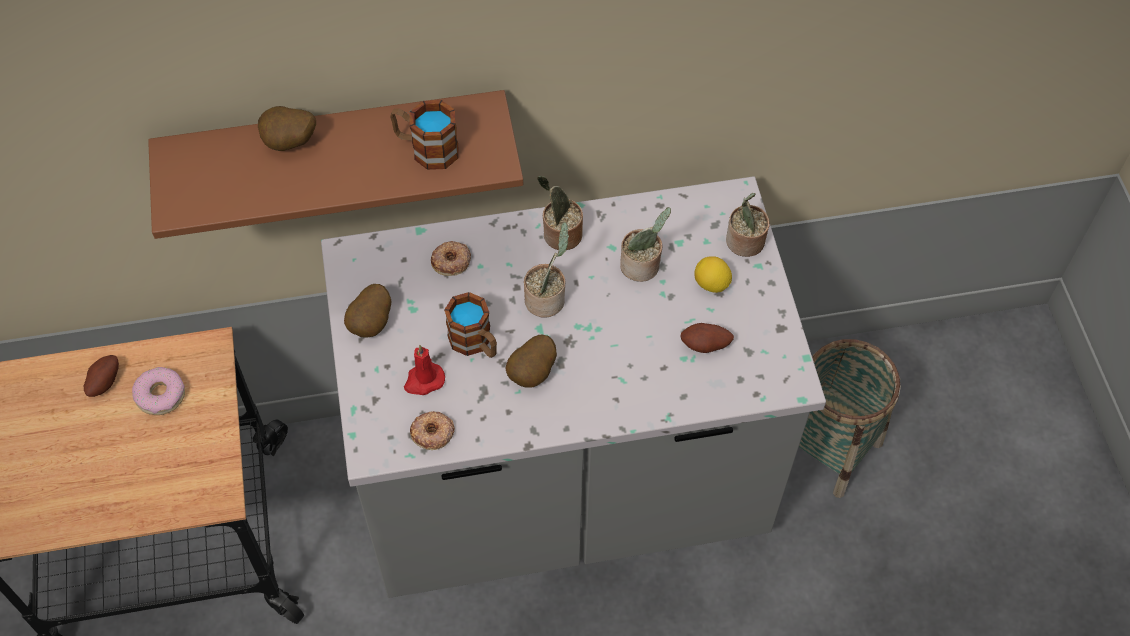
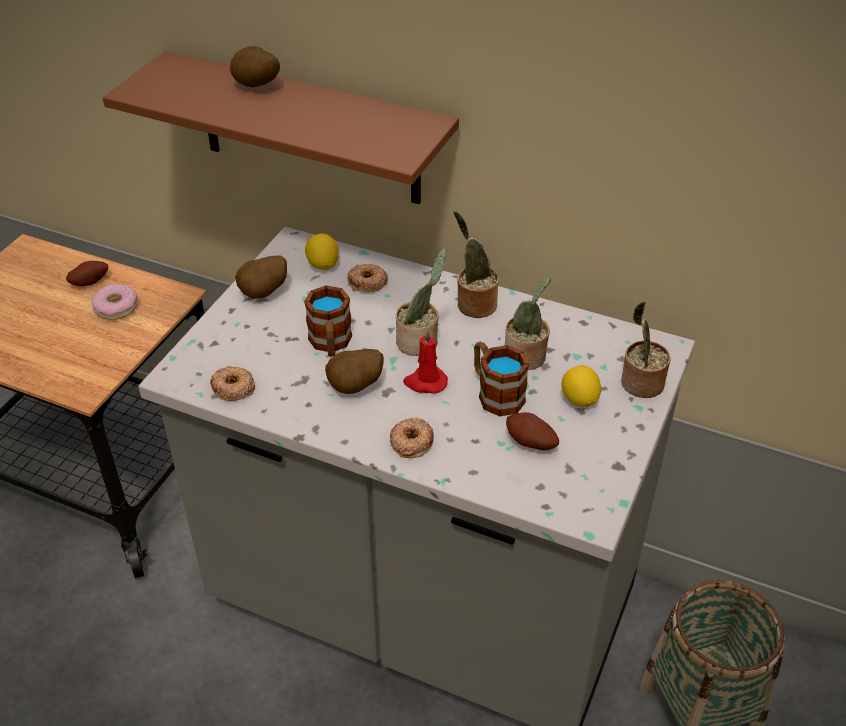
camera: 35 degrees right, 15 degrees down
(396, 264) = (323, 265): none -> lemon
(423, 381) = (263, 349): red candle -> red candle (425, 382)
(426, 149) = (354, 127): mug -> mug (495, 393)
(617, 397) = (411, 441): none -> donut

